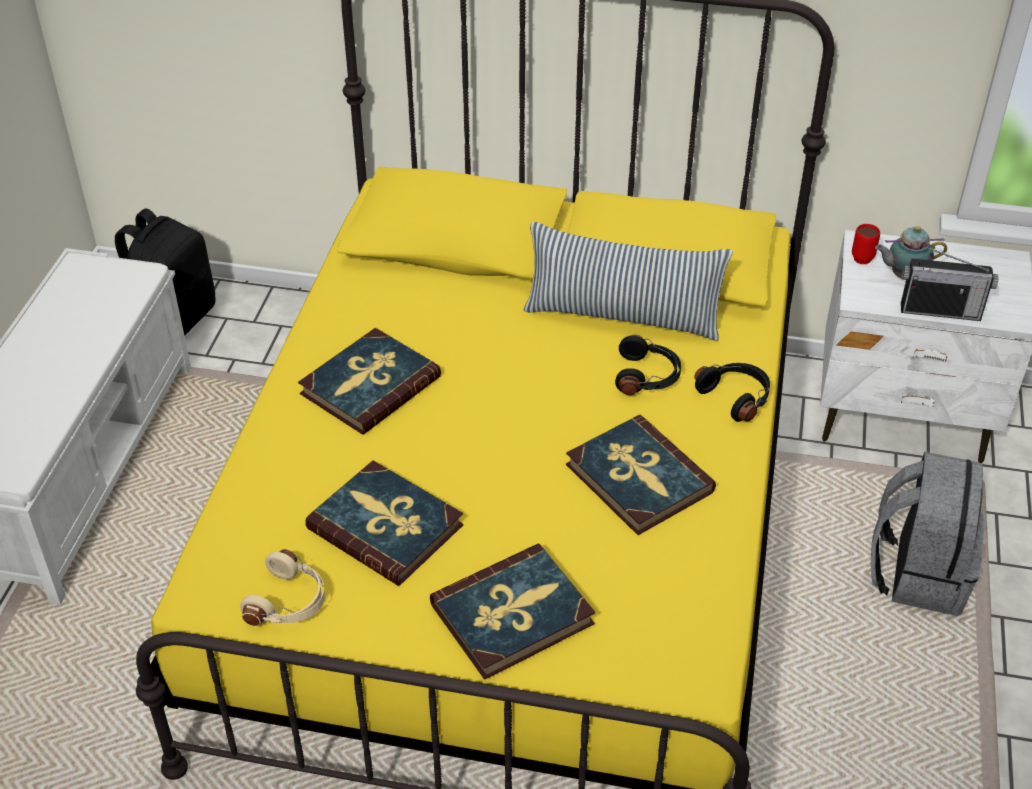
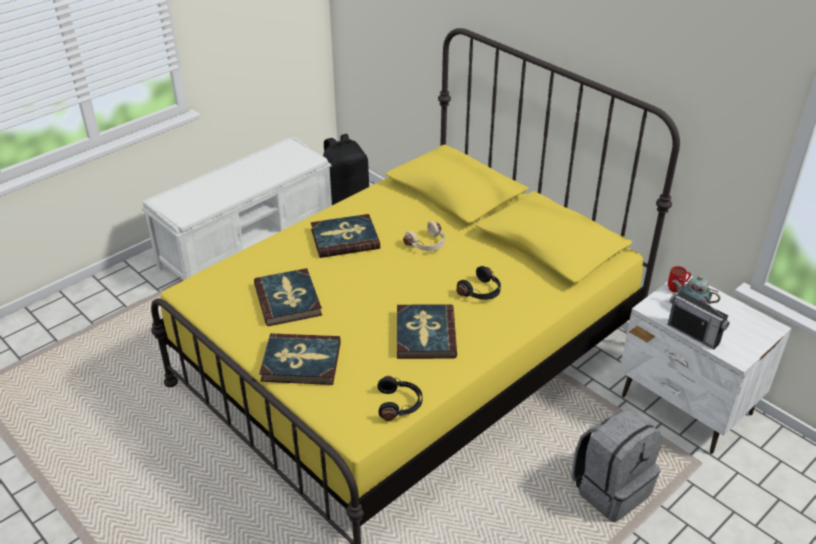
camera: 35 degrees right, 5 degrees down
(289, 602) = (217, 310): beige headphones -> beige headphones (427, 244)
(622, 317) = (499, 260): pillow -> none
(736, 397) = (517, 321): black headphones -> black headphones (400, 404)

